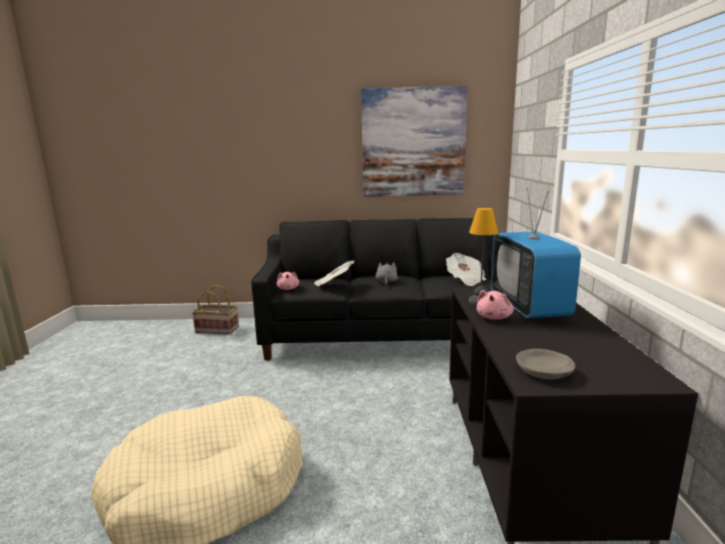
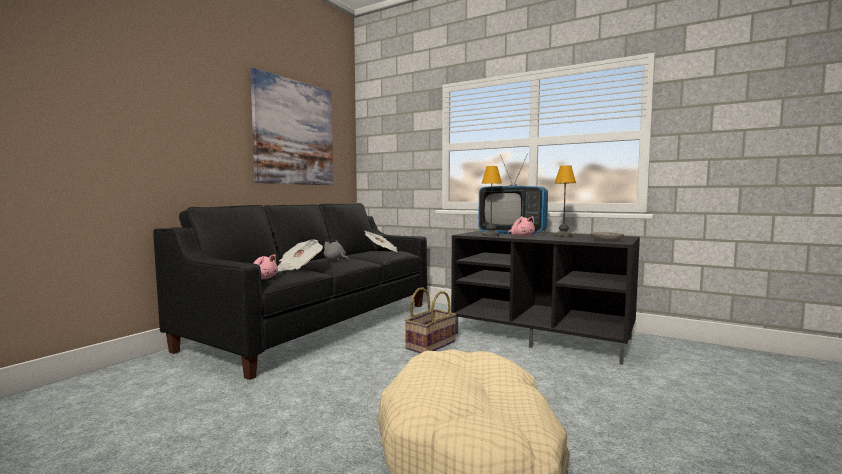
camera: 60 degrees left, 10 degrees down
(218, 329) = (81, 393): basket -> basket (430, 345)
(559, 337) = (564, 236): none -> table lamp

